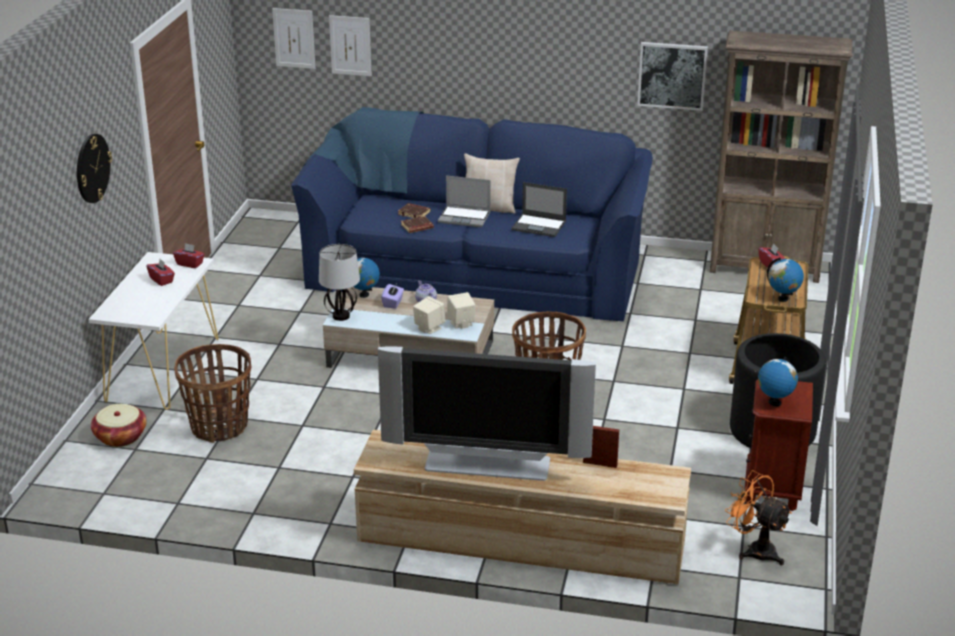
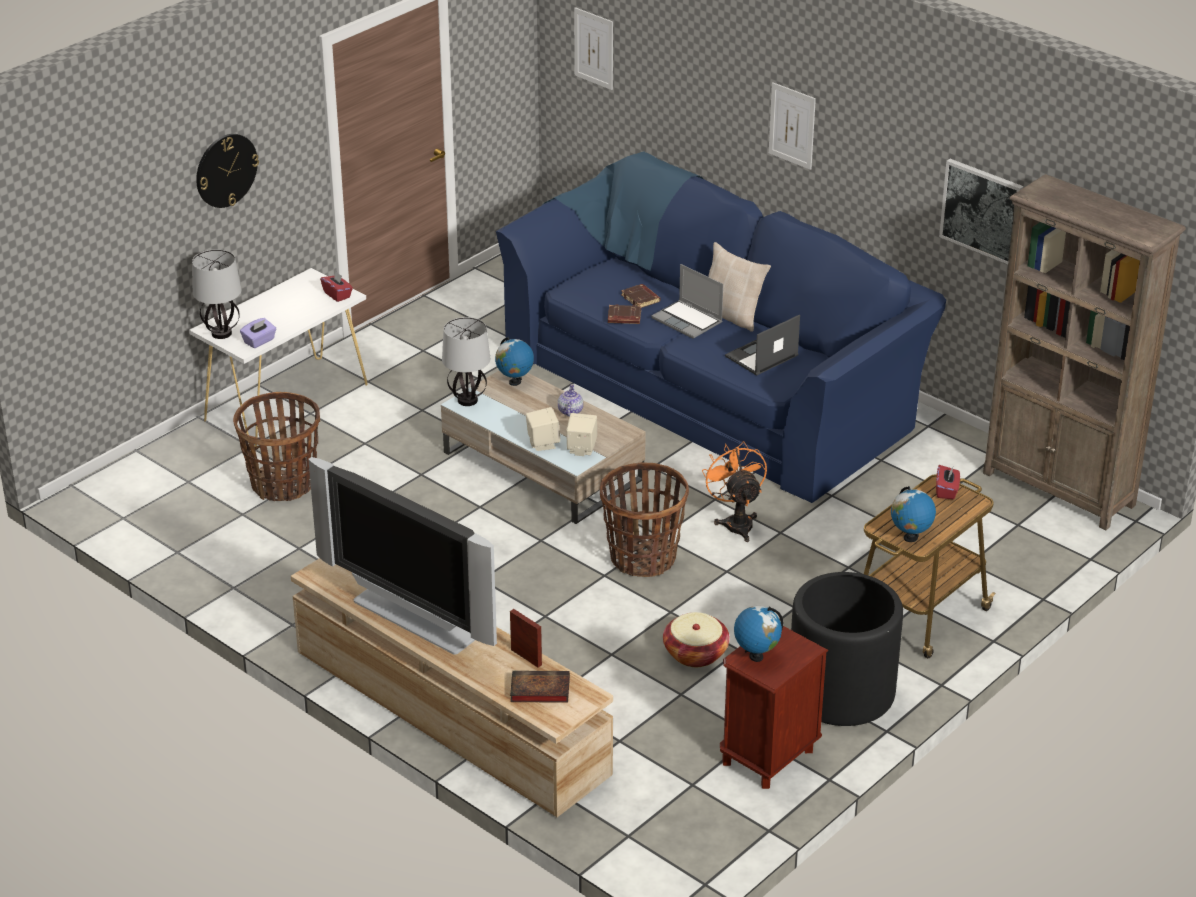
camera: 30 degrees right, 5 degrees up
(119, 314) = (221, 333): none -> table lamp
(120, 437) = (186, 464): basket -> basket (695, 653)
(162, 280) = (294, 306): red tissue box -> none
(350, 45) = (648, 73): picture -> picture (792, 125)
(393, 303) = (535, 402): purple tissue box -> purple tissue box (259, 341)
(539, 226) = (761, 356): laptop -> laptop turned 90 degrees clockwise
(634, 483) = (538, 690): none -> book
(755, 549) = (676, 814): orange fan -> orange fan (736, 522)

